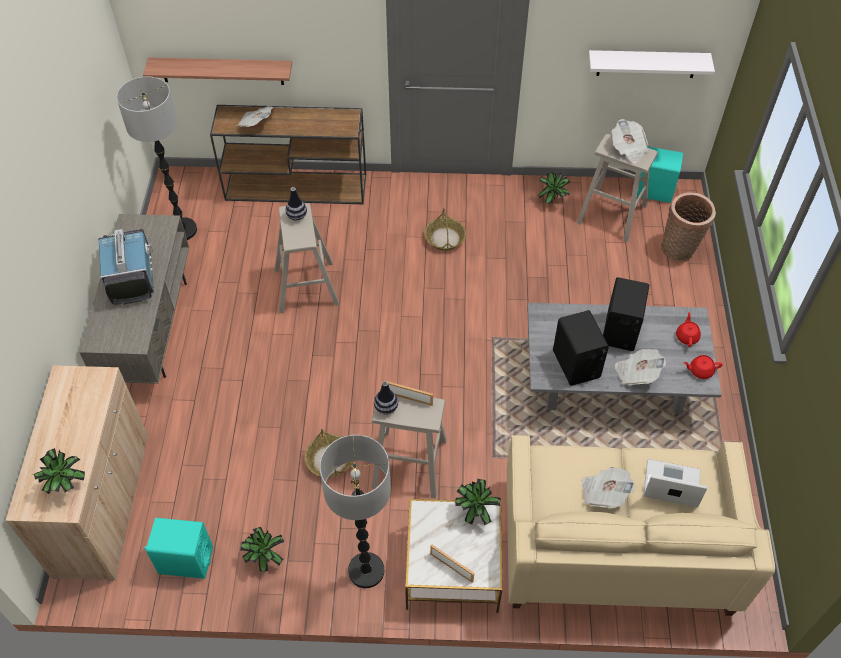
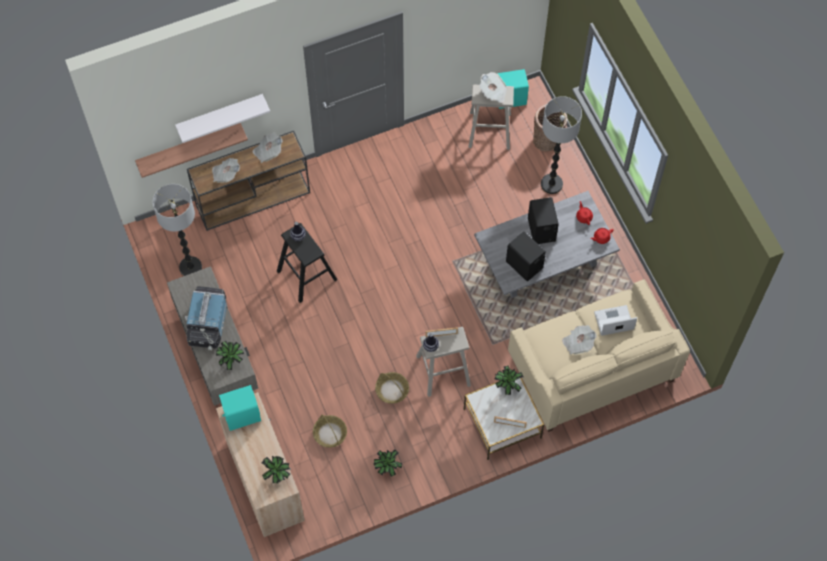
camera: 25 degrees left, 10 degrees up
(131, 276) = (208, 325): television -> television turned 135 degrees counterclockwise
(185, 560) = (339, 490): turquoise speaker -> turquoise speaker (242, 415)
(306, 287) = (307, 275): beige stool -> black stool
(366, 571) = (452, 448): floor lamp -> floor lamp (551, 184)
(444, 238) = (383, 197): basket -> basket (330, 433)
(552, 200) = (443, 135): potted plant -> potted plant (231, 360)
(636, 373) = (563, 256): newspaper -> newspaper (268, 152)
(647, 64) = (487, 32): white shelf -> white shelf (220, 115)

